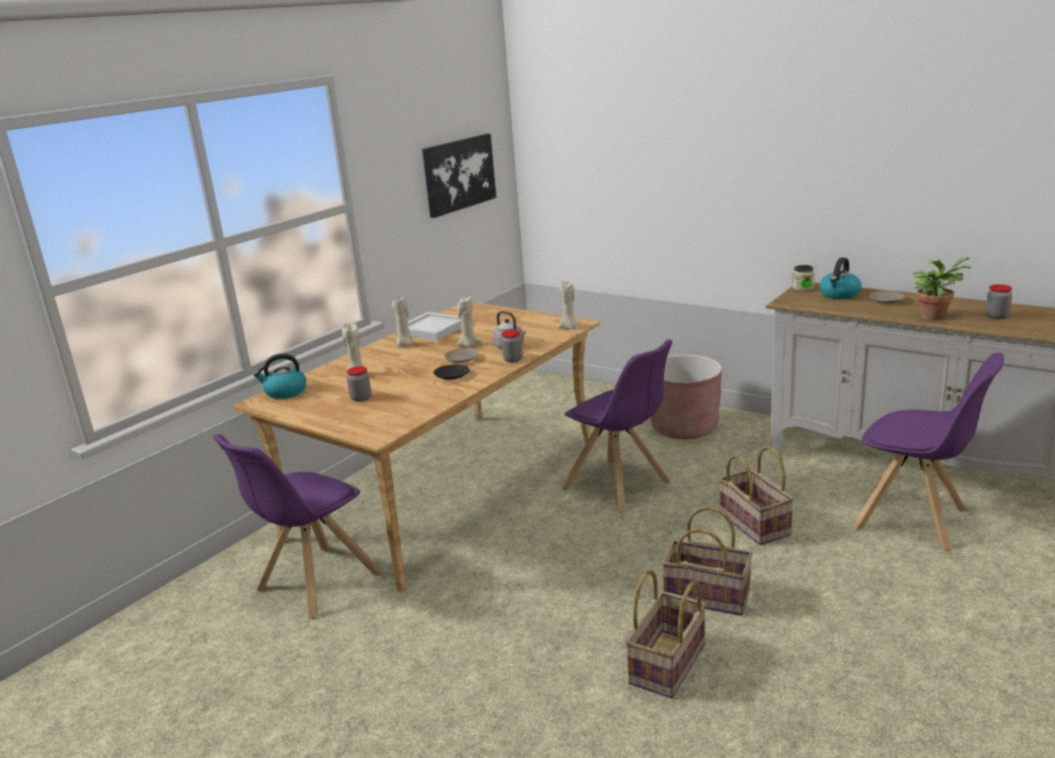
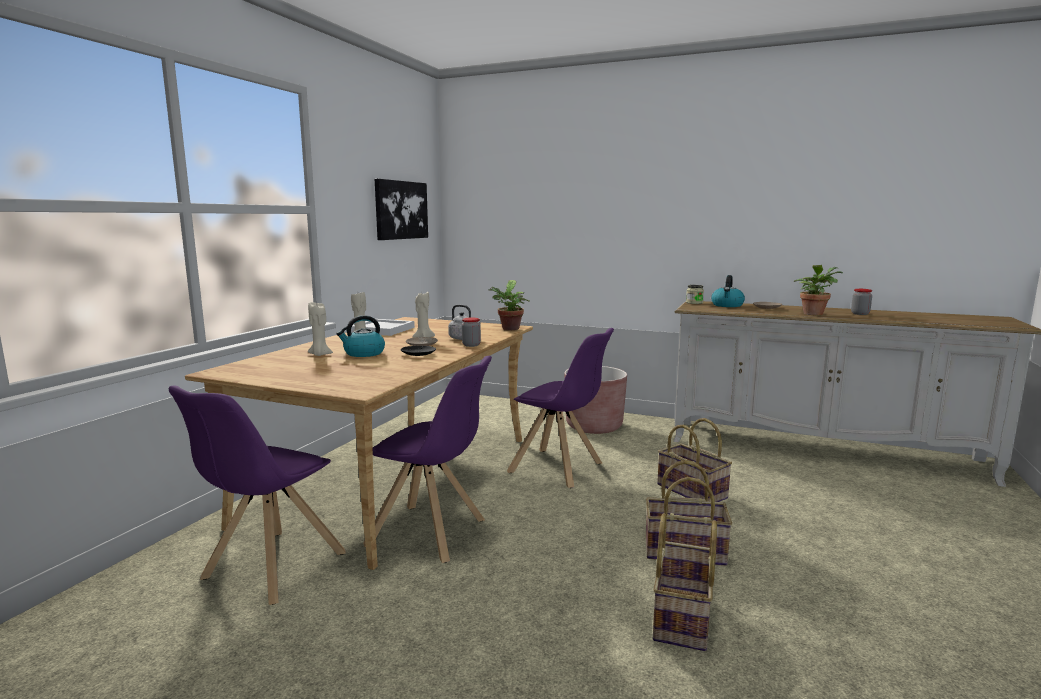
camera: 15 degrees left, 10 degrees down
(285, 392) = (244, 365): kettle -> kettle (363, 353)
(361, 398) = (331, 368): jar -> none
(569, 328) = (509, 329): beige candle -> potted plant
(916, 520) = (819, 482): purple chair -> purple chair (432, 533)

